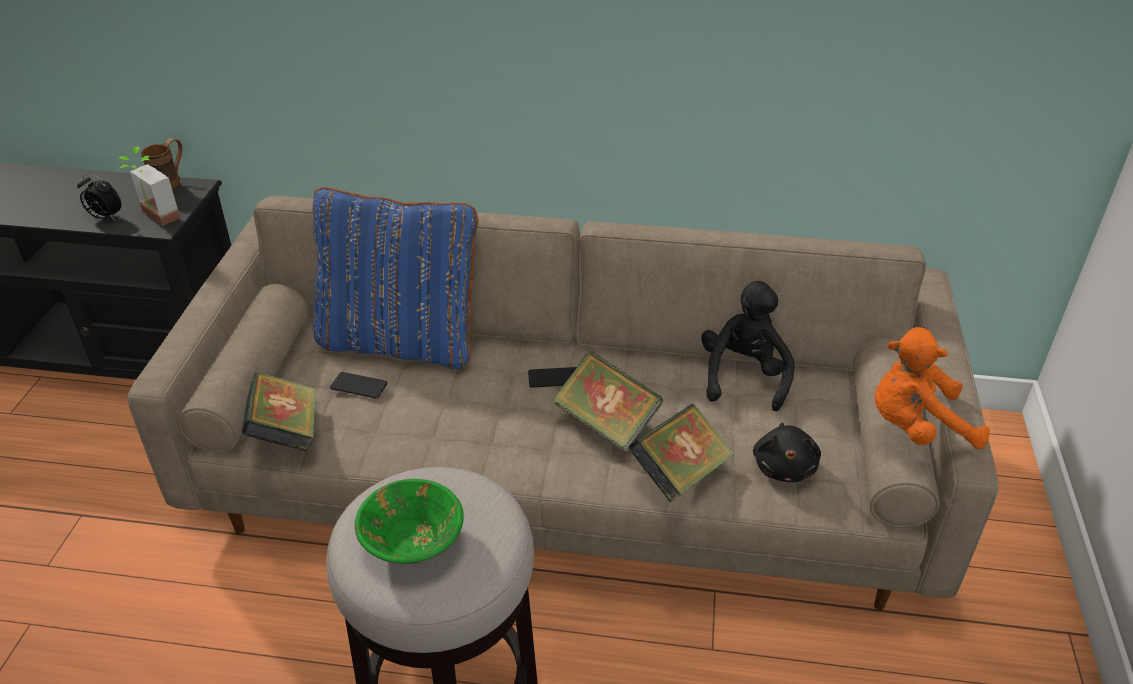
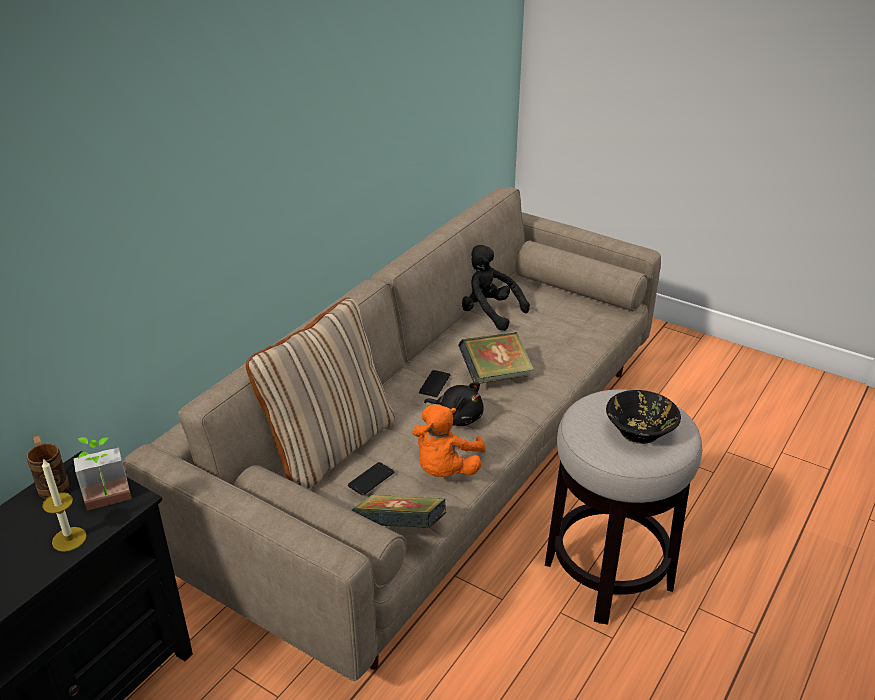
camera: 65 degrees left, 5 degrees down
(105, 217) = (69, 539): alarm clock -> candle
(401, 340) = (329, 446): blue pillow -> beige pillow
(413, 542) = (640, 431): green bowl -> black bowl
(680, 473) = (558, 362): book -> none
(784, 466) = (573, 326): black plush toy -> black plush toy (457, 417)
(915, 427) = (609, 256): orange plush toy -> orange plush toy (445, 469)

